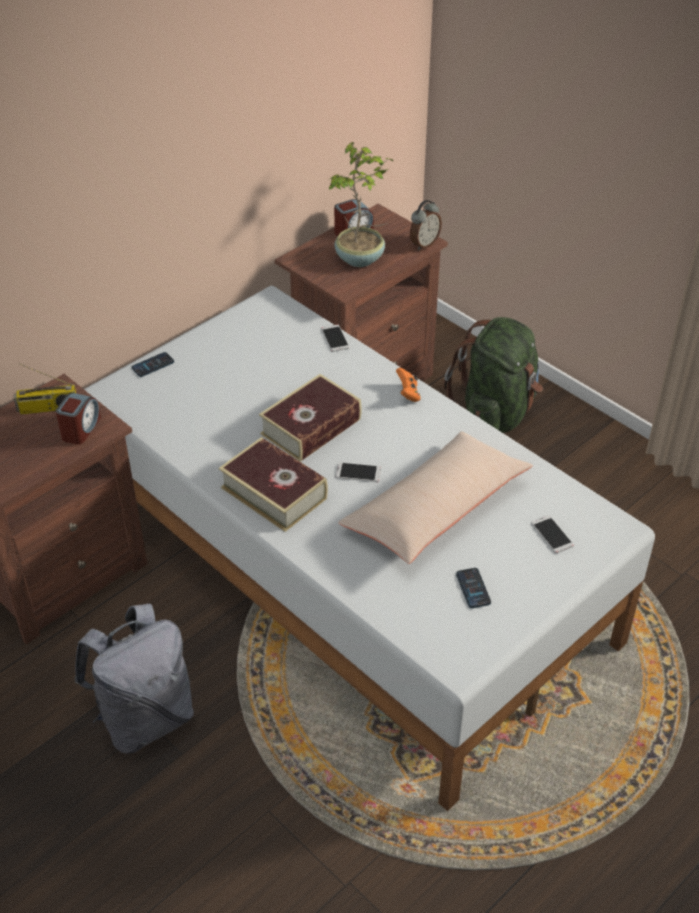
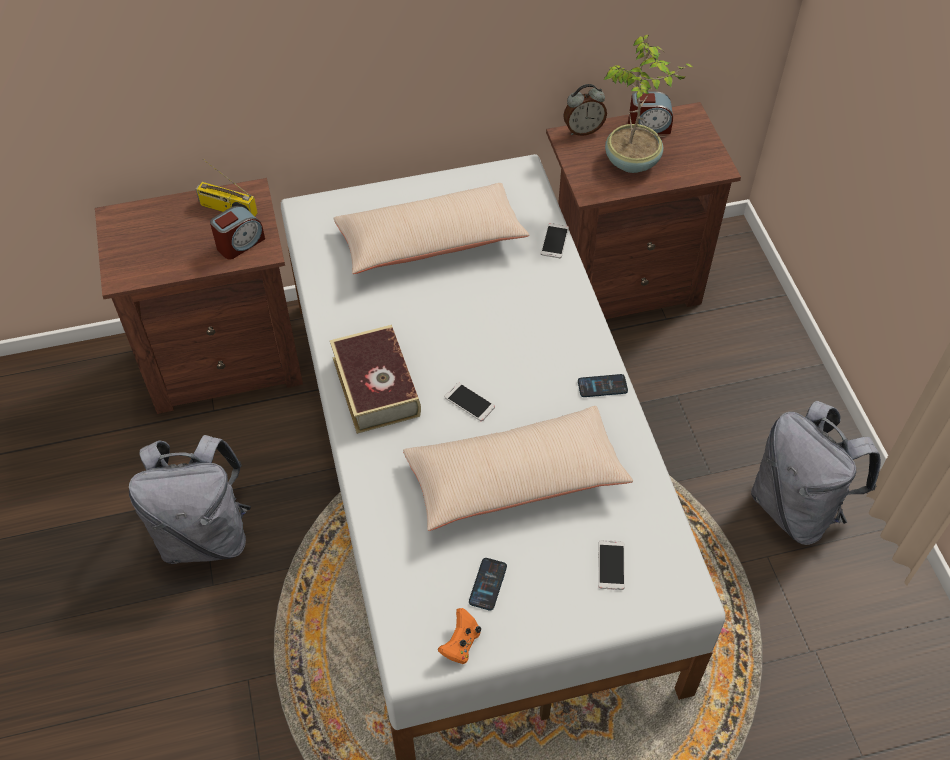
camera: 30 degrees right, 10 degrees up
(153, 365) = (363, 198): phone -> phone (602, 386)
(235, 375) = (430, 241): none -> beige pillow
(311, 427) = (461, 330): book -> none
(408, 394) = (582, 336): orange game controller -> orange game controller (461, 644)
(424, 244) = (712, 169): alarm clock -> alarm clock (583, 130)
(495, 414) = (736, 376): green backpack -> none
(603, 484) = (797, 507): none -> grey backpack

